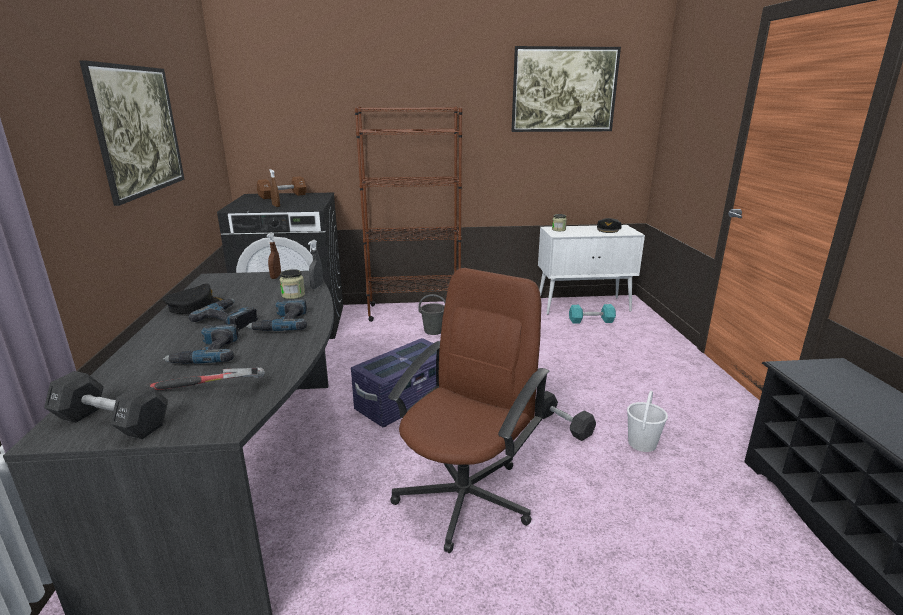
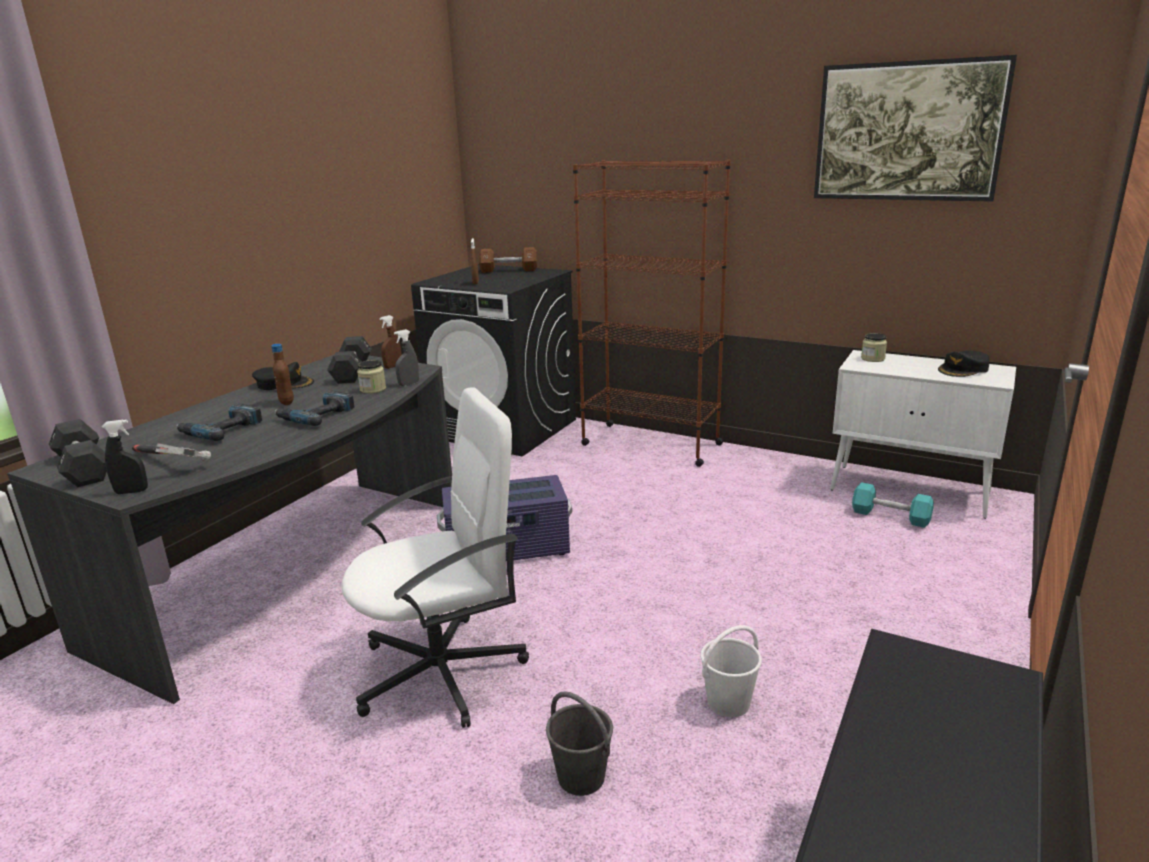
camera: 35 degrees right, 0 degrees up
(145, 161) = (300, 228): picture -> none
(220, 424) = (132, 492): none -> black spray bottle
(230, 319) = (286, 402): power drill -> brown bottle
(434, 331) = (643, 475): grey bucket -> grey bucket (582, 777)
(465, 496) = (443, 671): brown office chair -> white office chair
(562, 425) = (652, 639): black dumbbell -> black dumbbell (352, 372)

